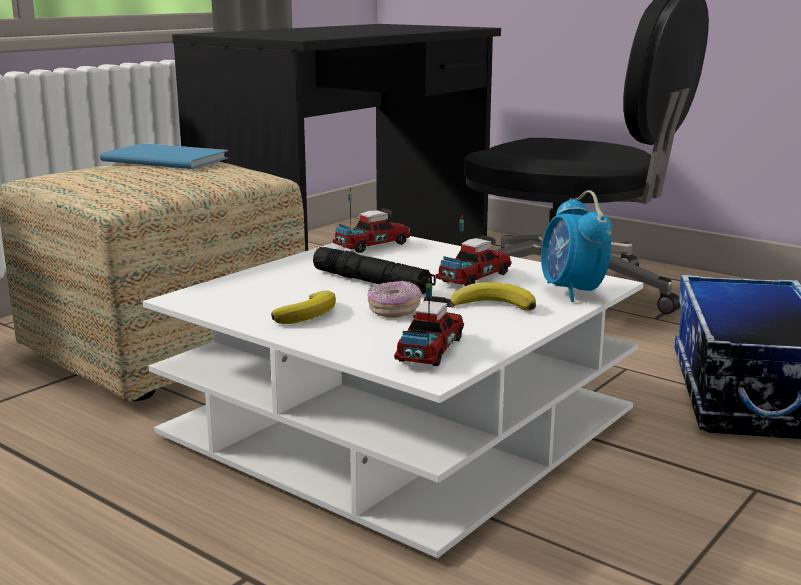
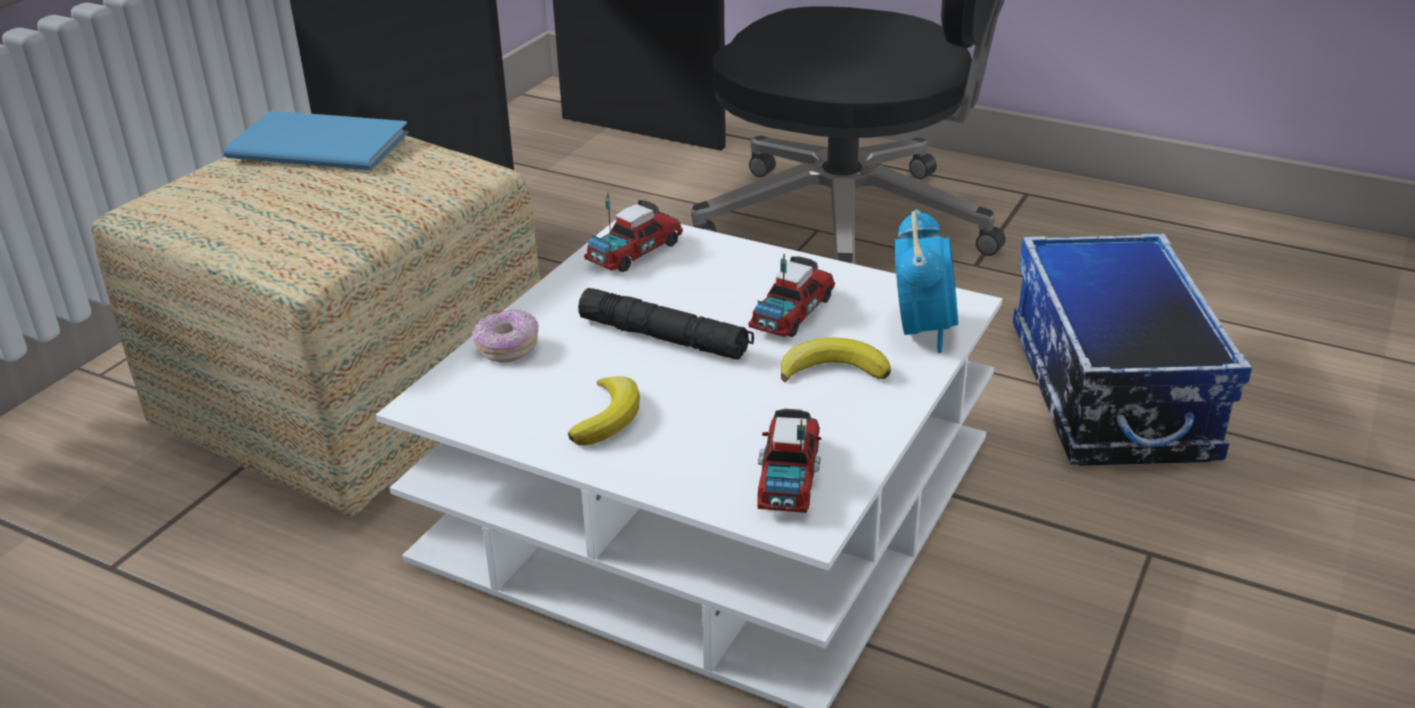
camera: 10 degrees left, 15 degrees up
(394, 311) = (715, 398): donut -> donut (507, 348)
(572, 292) = (922, 330): alarm clock -> alarm clock turned 150 degrees counterclockwise

